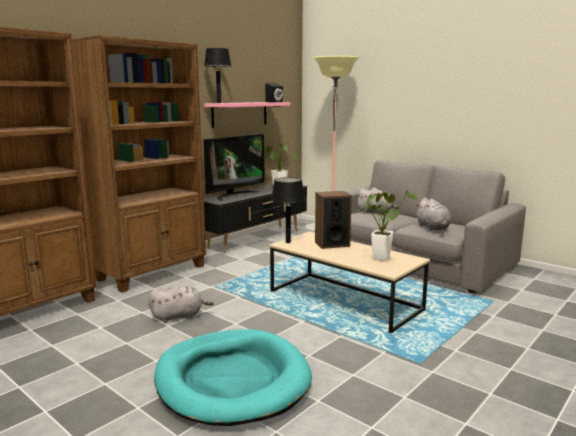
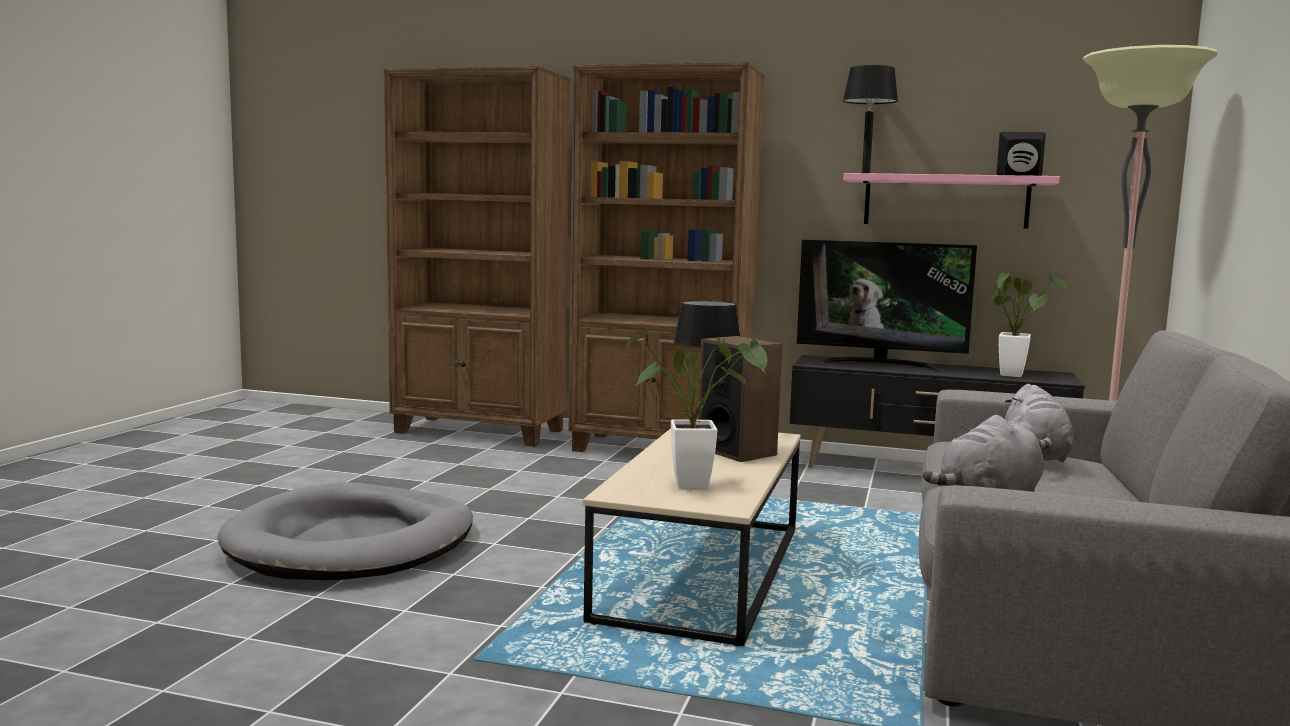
camera: 65 degrees right, 5 degrees down
(179, 316) = (523, 488): grey plush toy -> none
(232, 380) = (352, 543): turquoise dog bed -> grey dog bed

